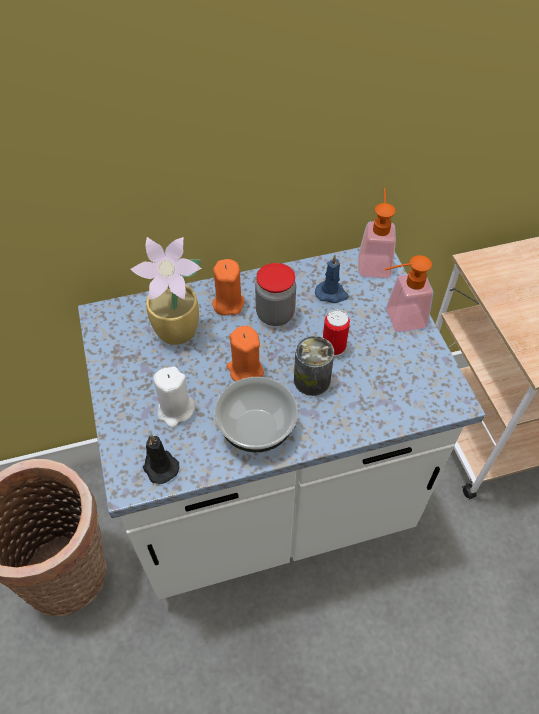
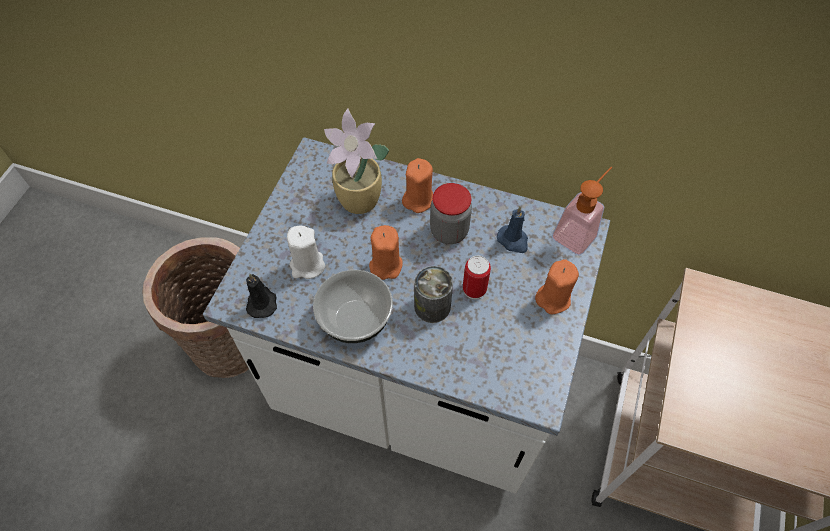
camera: 35 degrees right, 5 degrees up
(398, 320) = (553, 298): soap dispenser -> orange candle

